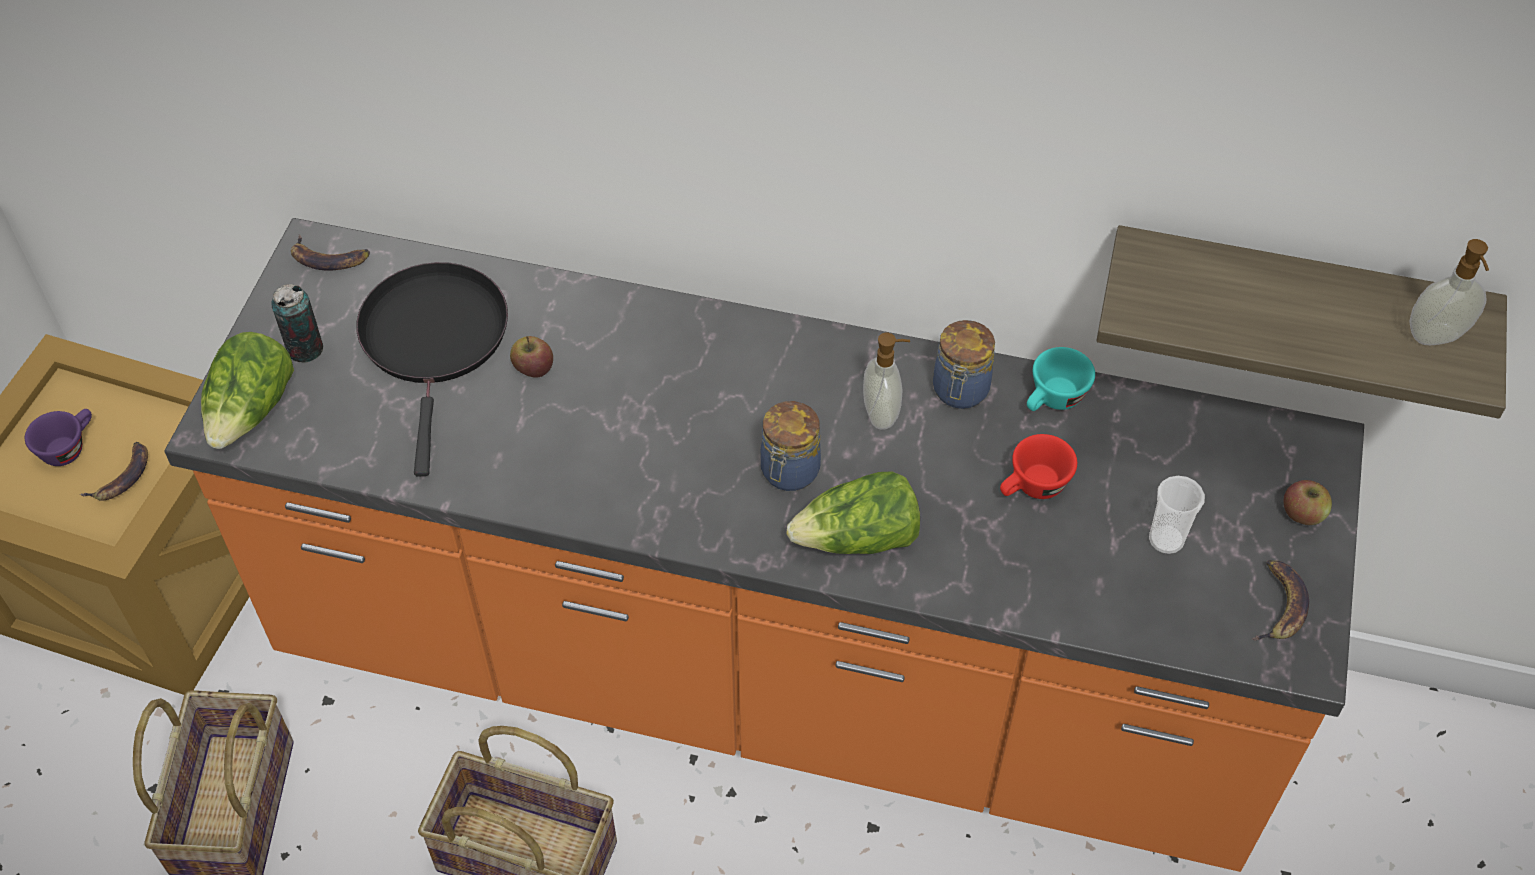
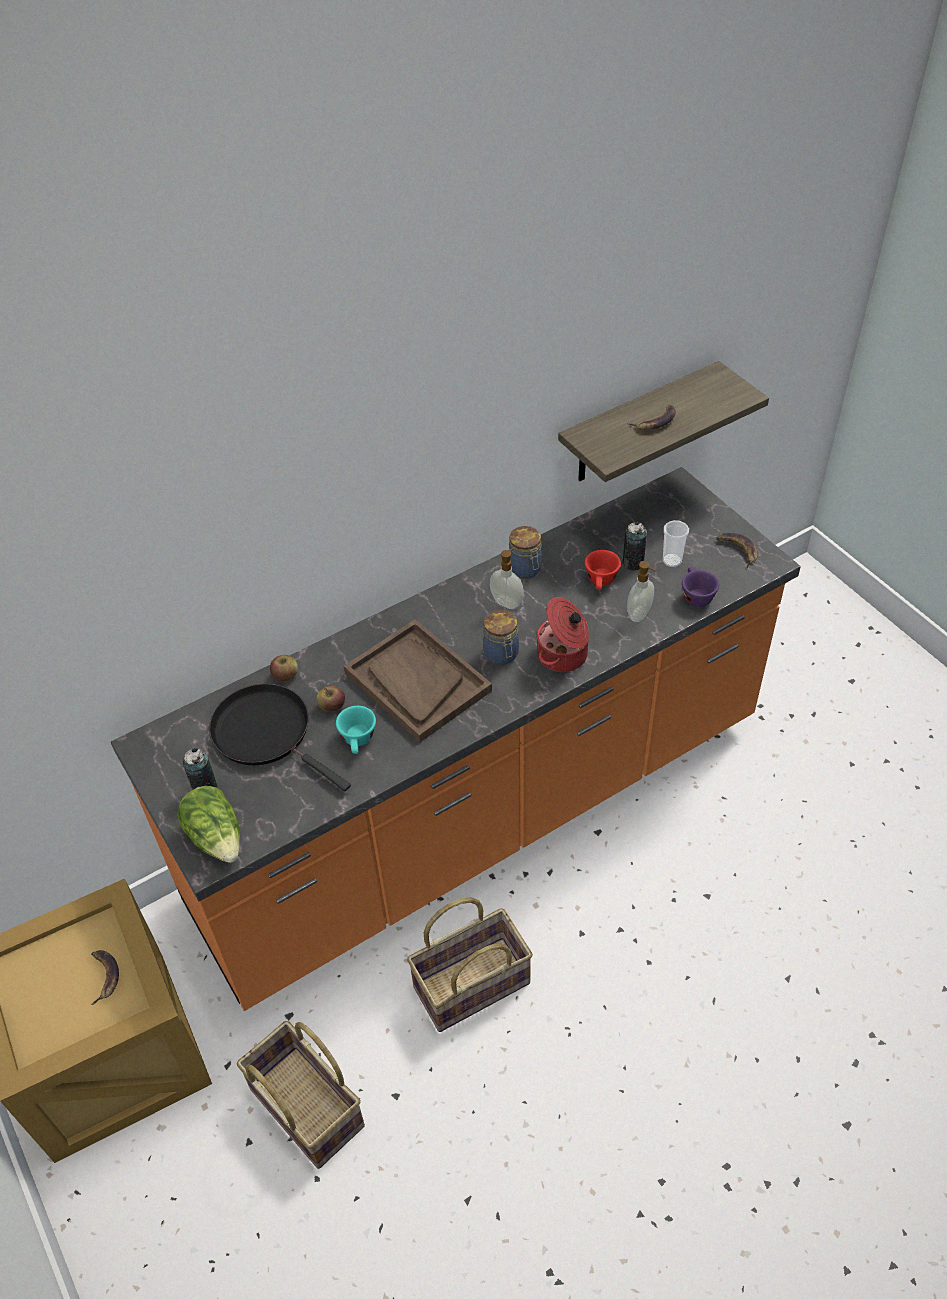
camera: 45 degrees left, 5 degrees down
(69, 446) = (51, 990): purple cup -> purple cup (695, 595)
(329, 258) = (159, 743): banana -> banana (655, 421)
(654, 420) = (417, 682): none -> brown tray
(858, 539) = (563, 655): lettuce -> cooking pot
(1053, 400) = (565, 544): turquoise cup -> turquoise cup (358, 741)
(1108, 498) = (633, 563): none -> can
(1302, 513) = (703, 513): apple -> apple (285, 675)
(1436, 337) = (717, 390): soap dispenser -> soap dispenser (640, 614)

